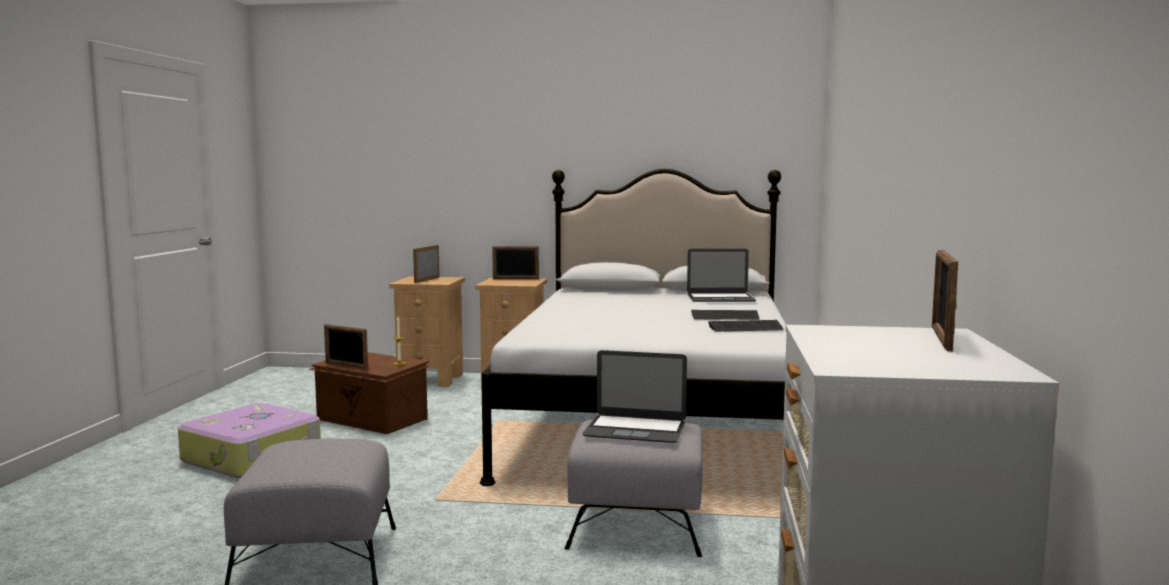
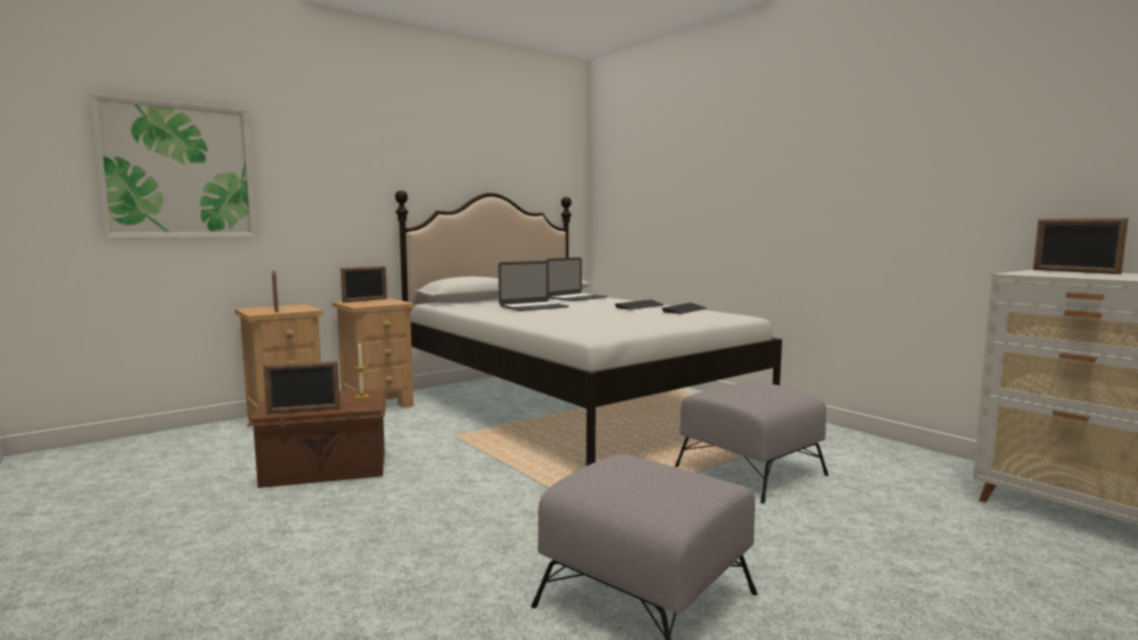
camera: 45 degrees left, 0 degrees up
(254, 456) = (288, 547): suitcase -> none
(376, 160) = (178, 171): none -> picture
(635, 429) = (753, 391): laptop -> laptop (533, 307)

